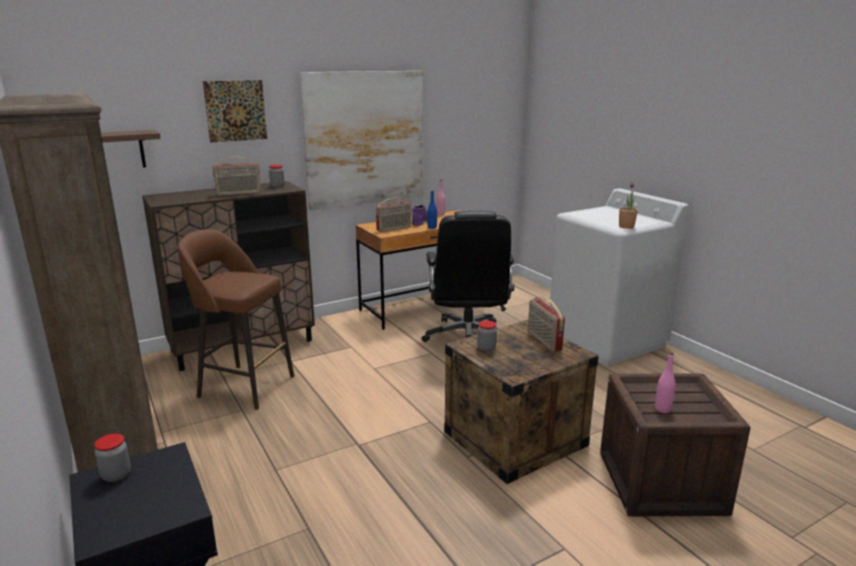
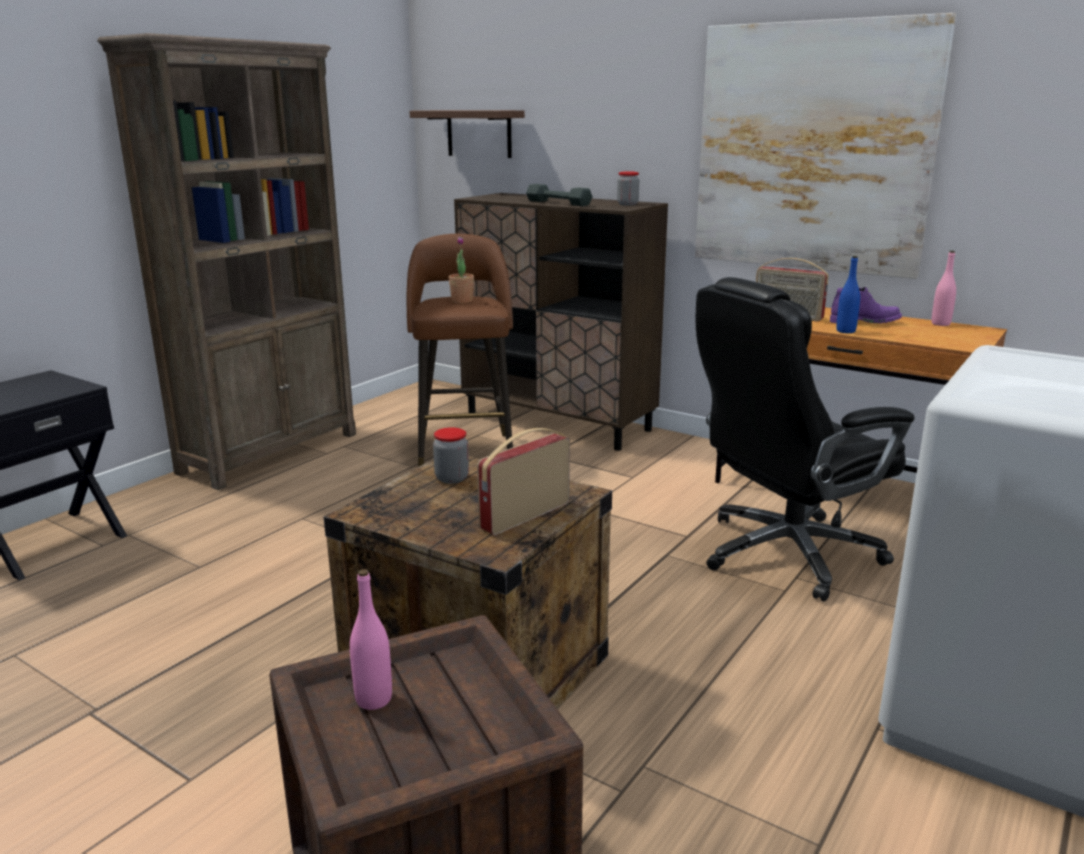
camera: 65 degrees right, 0 degrees up
(116, 475) = (46, 381): jar -> none
(236, 111) = (616, 88): picture -> none
(238, 194) = (558, 203): radio -> grey dumbbell
(626, 227) = (1000, 399): potted plant -> potted plant (462, 301)

